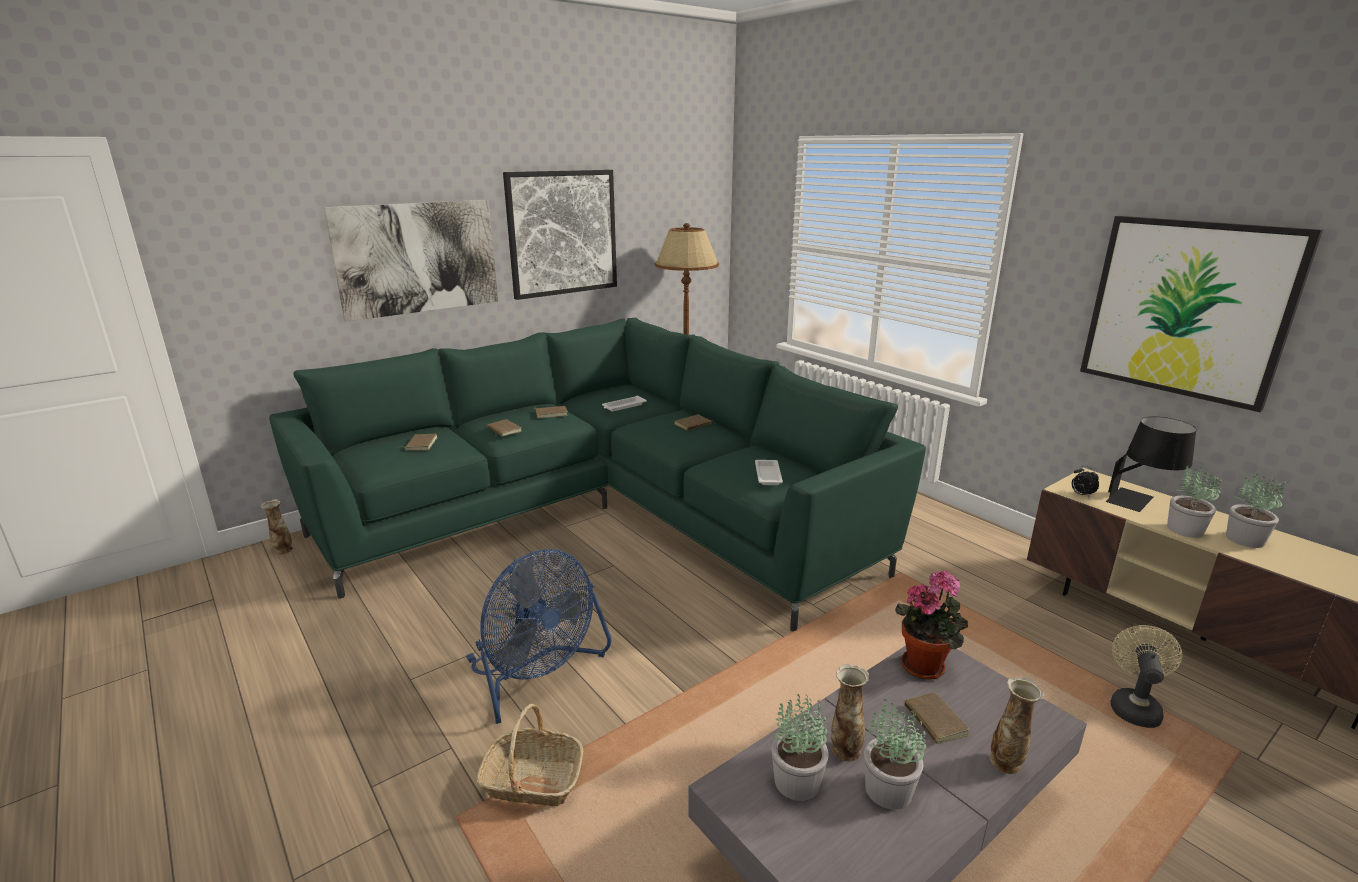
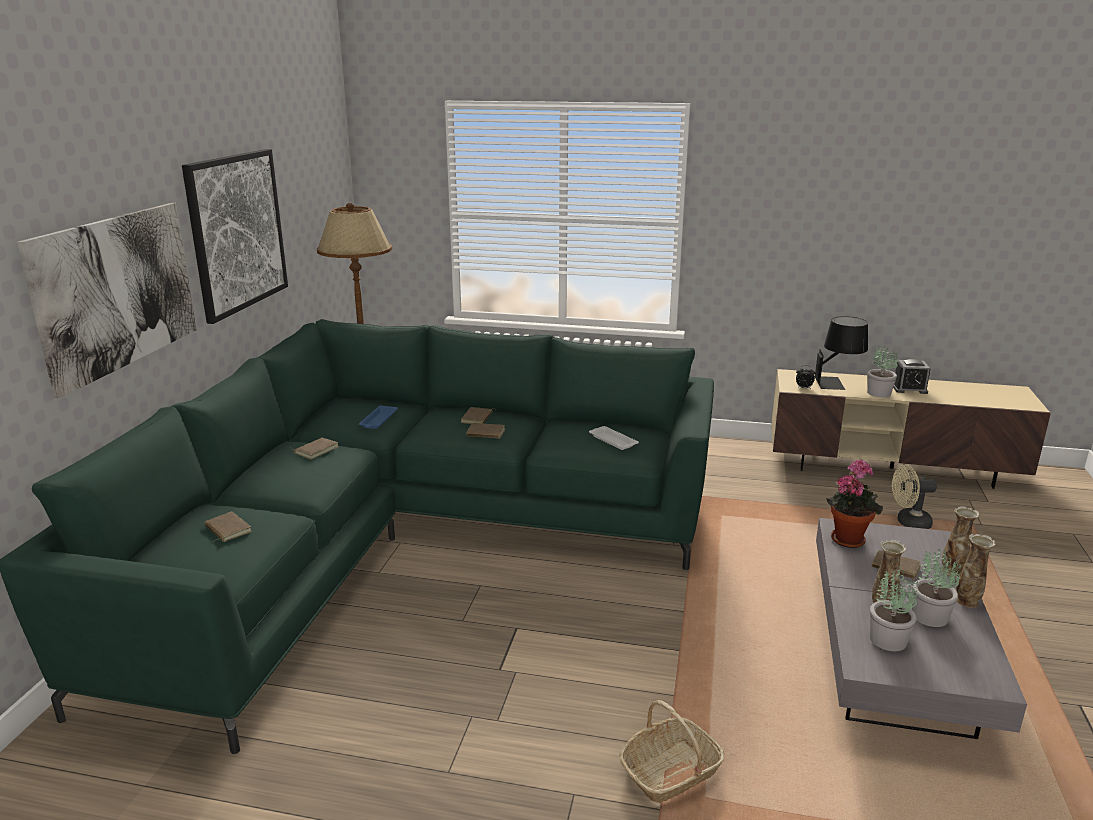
camera: 40 degrees left, 0 degrees up
(283, 550) = (55, 750): vase -> vase (967, 601)
(503, 430) = (296, 483): brown book -> brown book (485, 433)
(533, 676) = (553, 705): blue fan -> none
(623, 406) = (378, 420): white tray -> blue tray
(1133, 706) = (908, 523): beige fan -> beige fan turned 75 degrees counterclockwise
(1187, 309) = (835, 234): picture -> none
(1245, 539) = (909, 389): potted plant -> alarm clock

